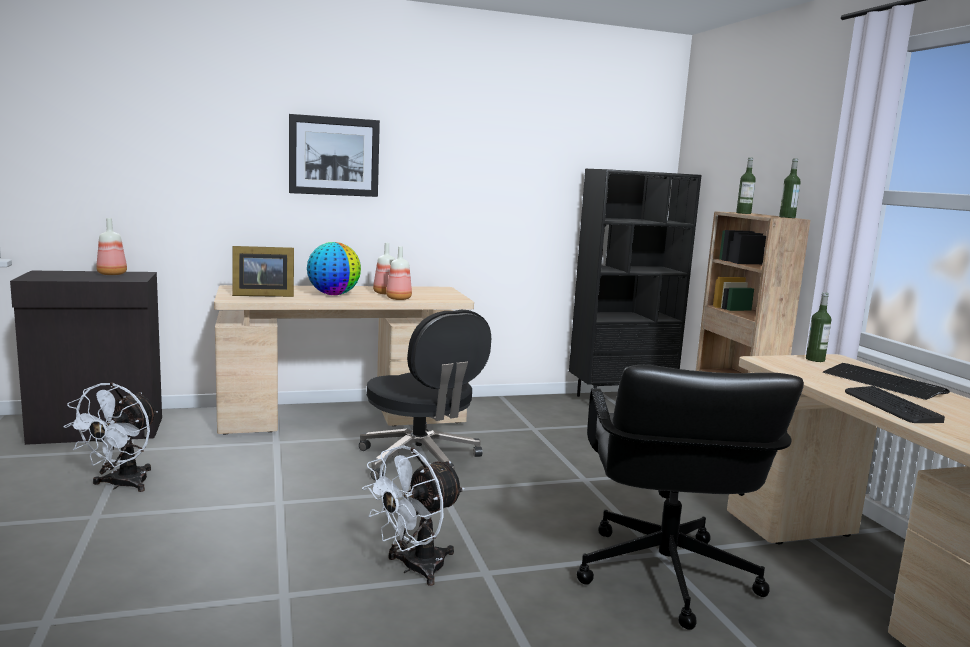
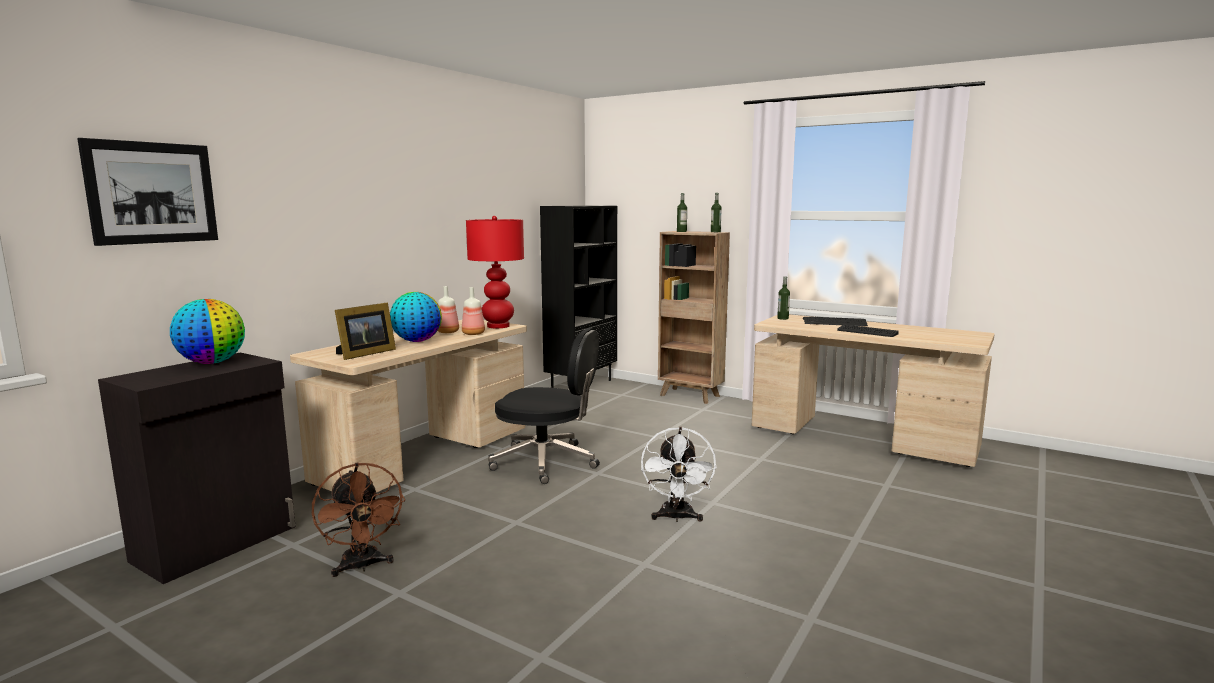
camera: 40 degrees left, 0 degrees up
(113, 274) = (212, 362): bottle -> globe
(121, 485) = (362, 566): white fan -> brown fan
(334, 156) = (371, 210): picture -> picture (152, 193)
(445, 297) = (497, 326): none -> red table lamp
(663, 576) = (782, 467): black office chair -> none

